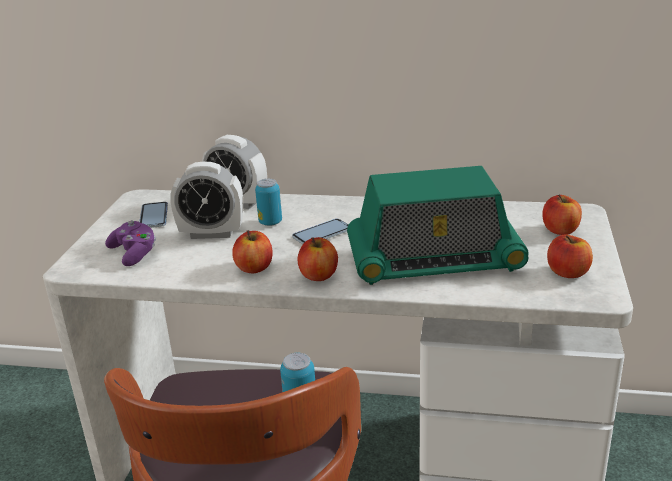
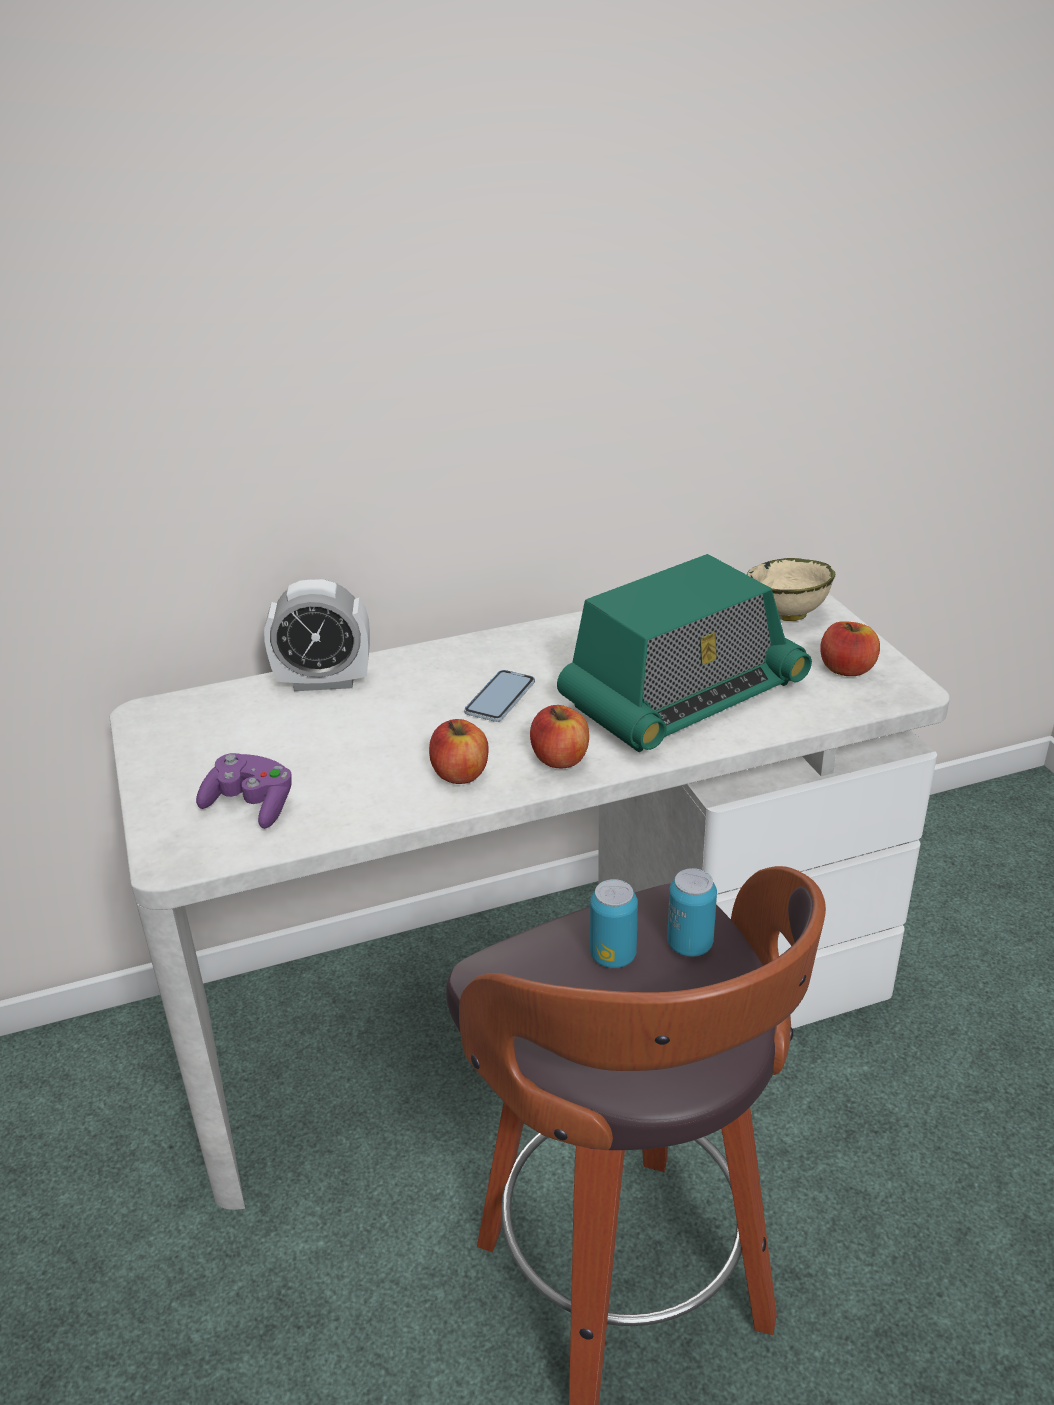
camera: 30 degrees left, 5 degrees up
(154, 216) = (213, 738): phone -> none
(212, 233) = (338, 740): alarm clock -> none
(270, 222) = (408, 700): can -> can (613, 956)
(560, 230) = (787, 615): apple -> beige bowl

